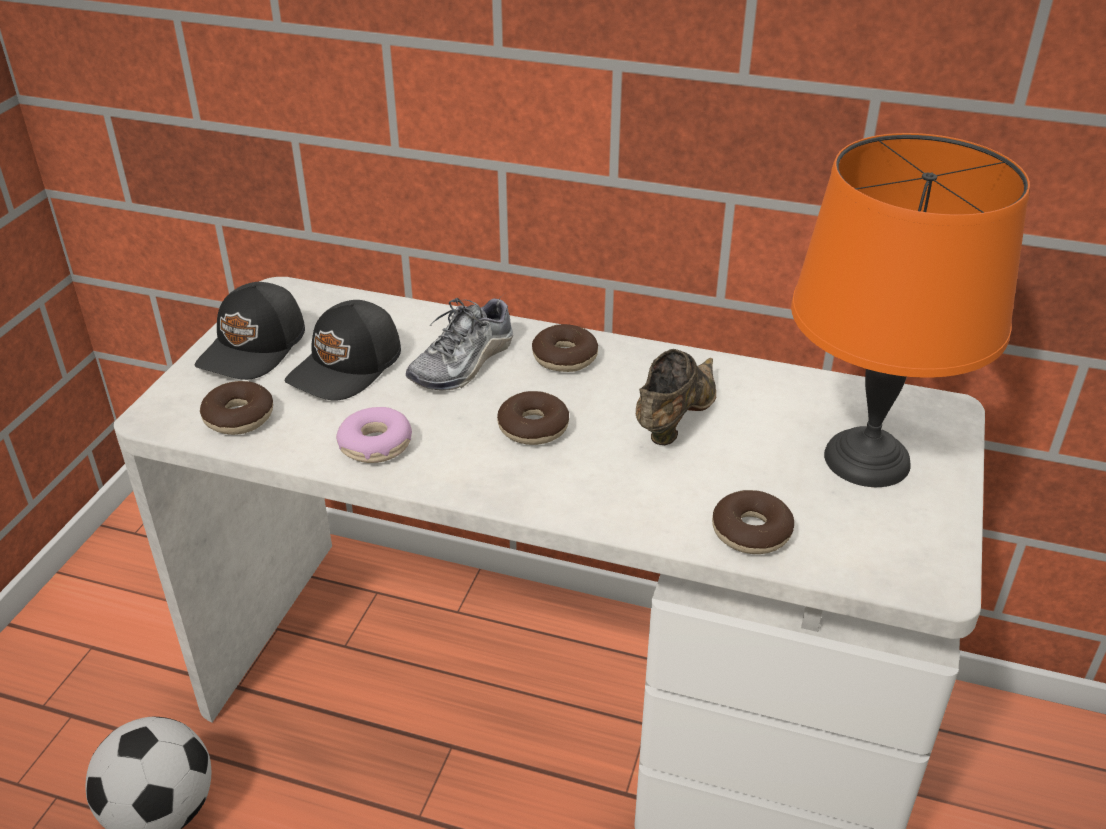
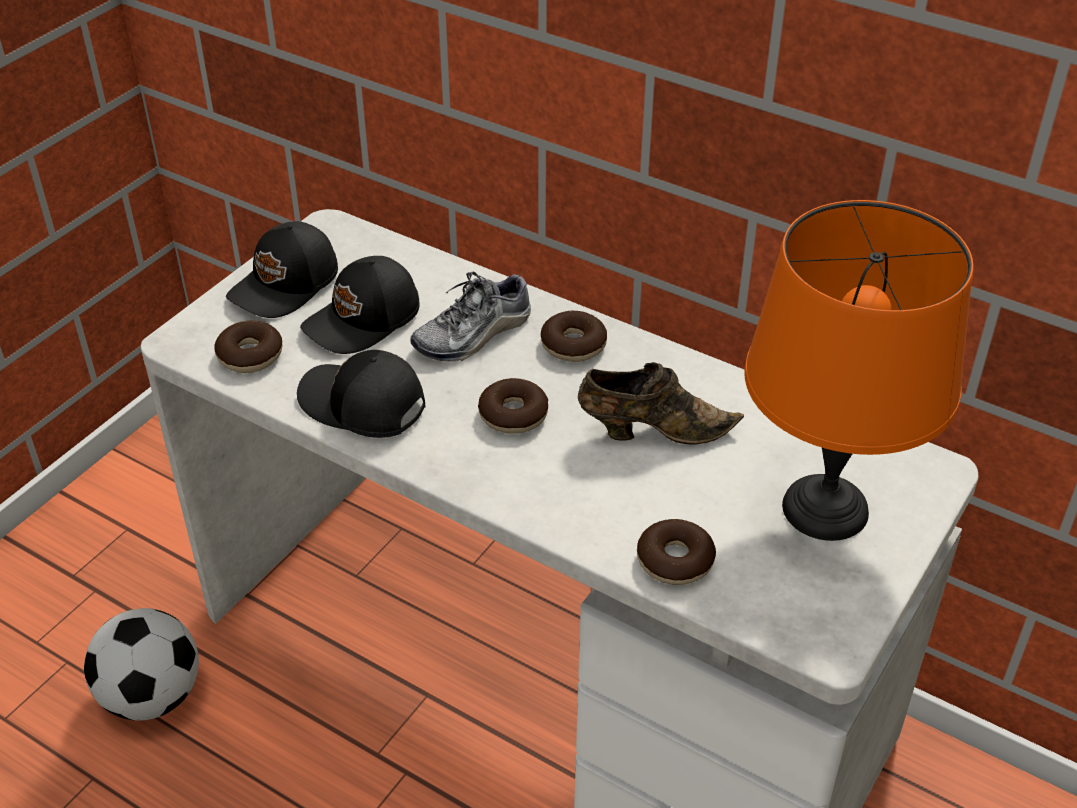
camera: 15 degrees right, 5 degrees up
(376, 445) = (362, 406): donut -> black cap
(674, 419) = (652, 431): brown shoe -> brown shoe turned 45 degrees clockwise

